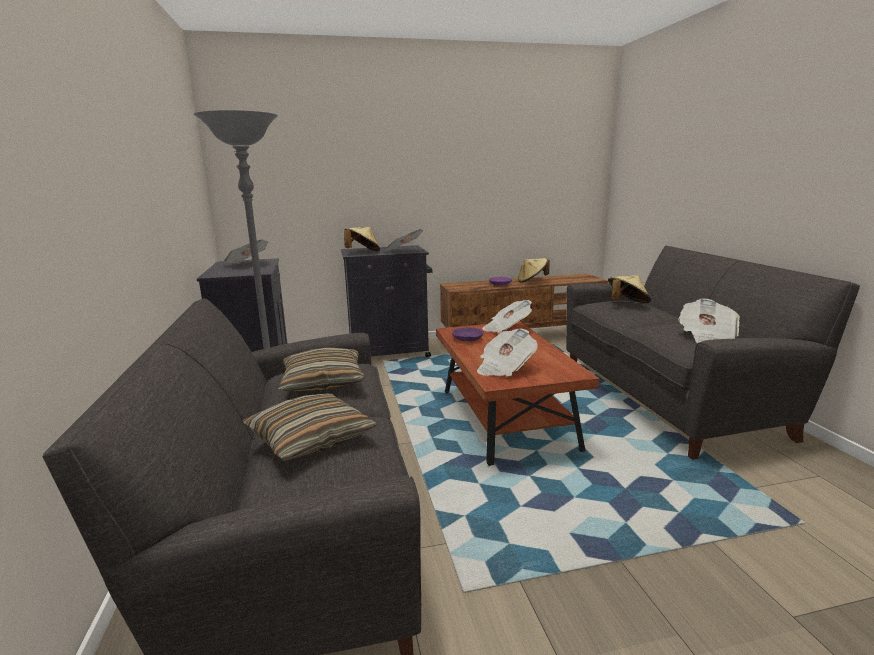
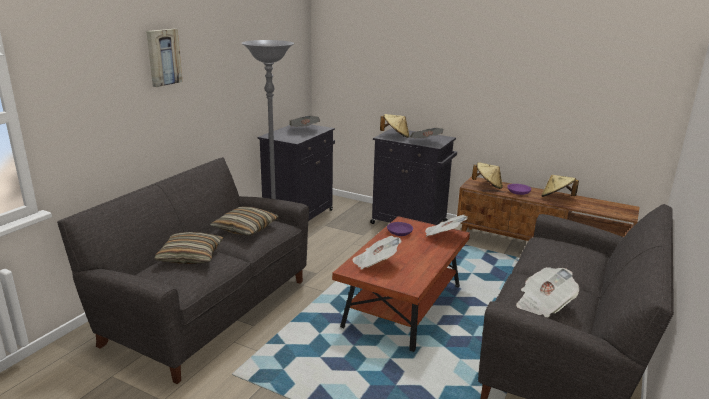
camera: 40 degrees right, 5 degrees up
(86, 116) = (163, 57): none -> picture
(627, 304) = (563, 251): beige hat -> beige hat (487, 186)

